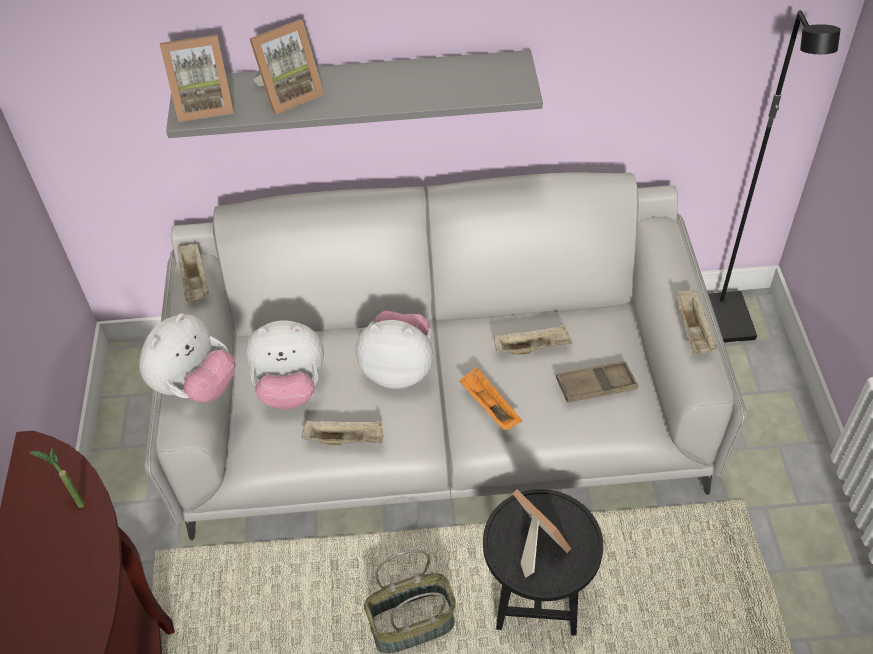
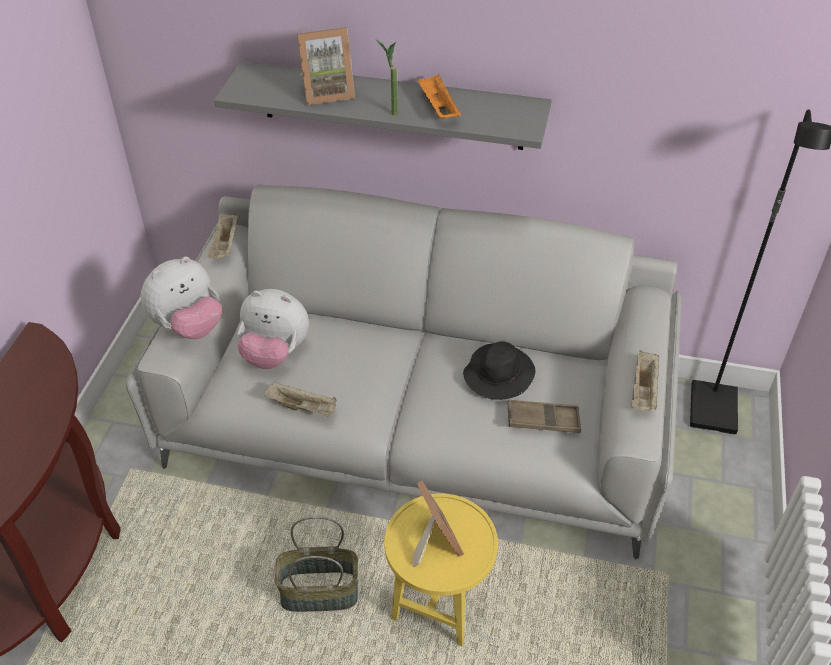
camera: 15 degrees right, 5 degrees down
(75, 502) = (48, 387): potted plant -> potted plant (389, 111)
(204, 104) = (254, 86): picture frame -> none
(399, 369) = (373, 362): plush toy -> none
(488, 407) = (438, 413): orange tray -> orange tray (438, 108)
(533, 348) = (498, 374): beige tray -> black hat
(537, 600) = (438, 605): black side table -> yellow side table

